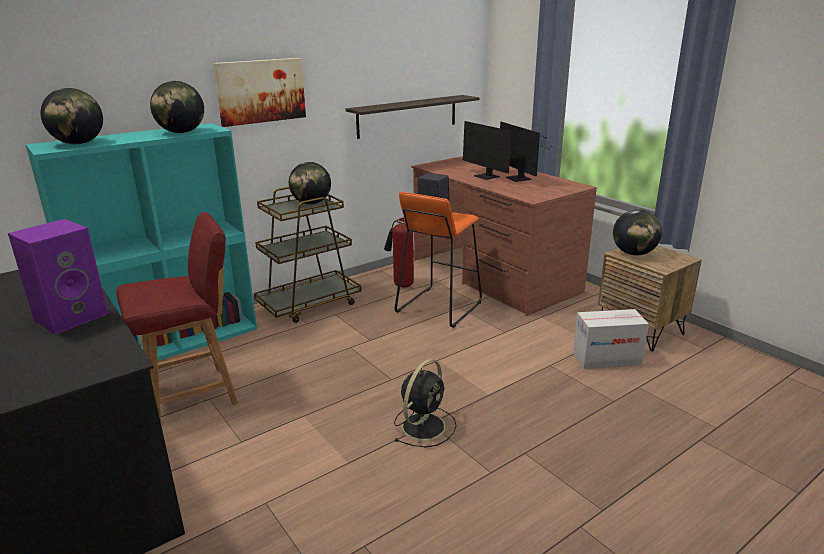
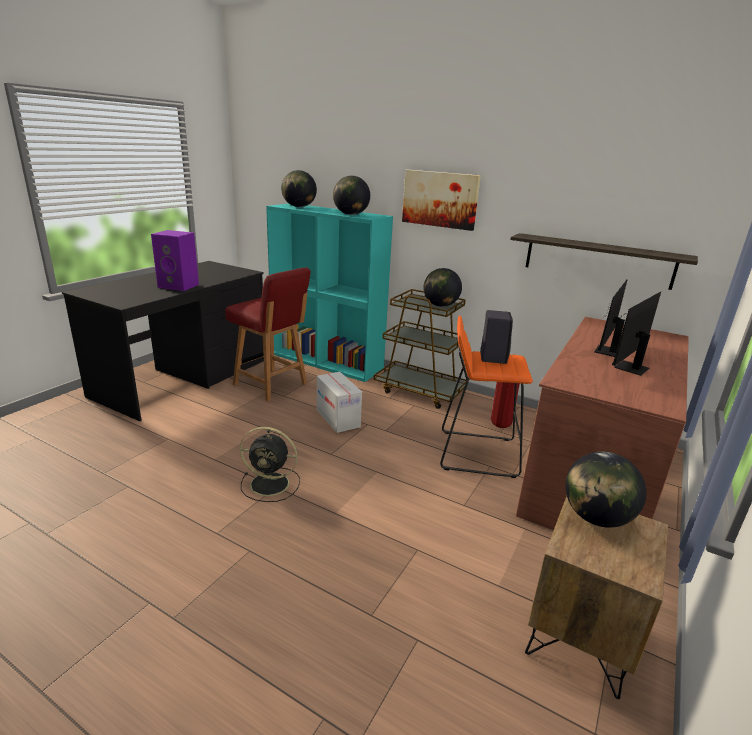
camera: 65 degrees right, 0 degrees up
(606, 359) = (467, 601): cardboard box -> cardboard box (338, 418)

